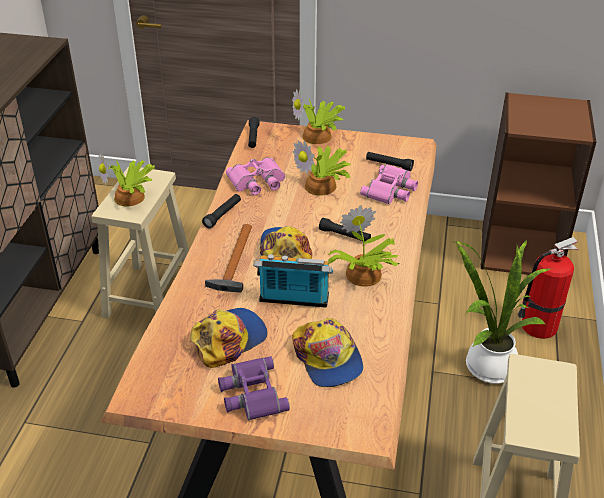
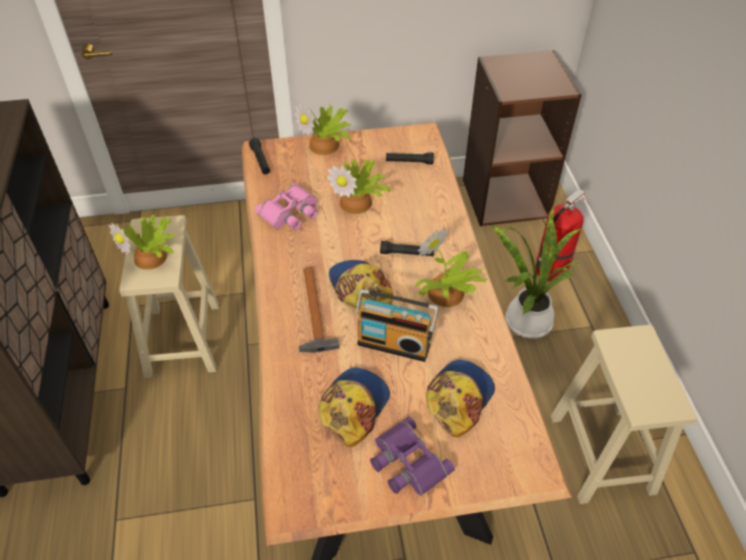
camera: 20 degrees left, 10 degrees up
(222, 215) = (275, 261): black flashlight -> none
(293, 301) = (394, 342): radio -> radio turned 150 degrees counterclockwise
(327, 358) = (458, 398): cap -> cap turned 105 degrees counterclockwise
(391, 190) = (425, 190): pink binoculars -> none

